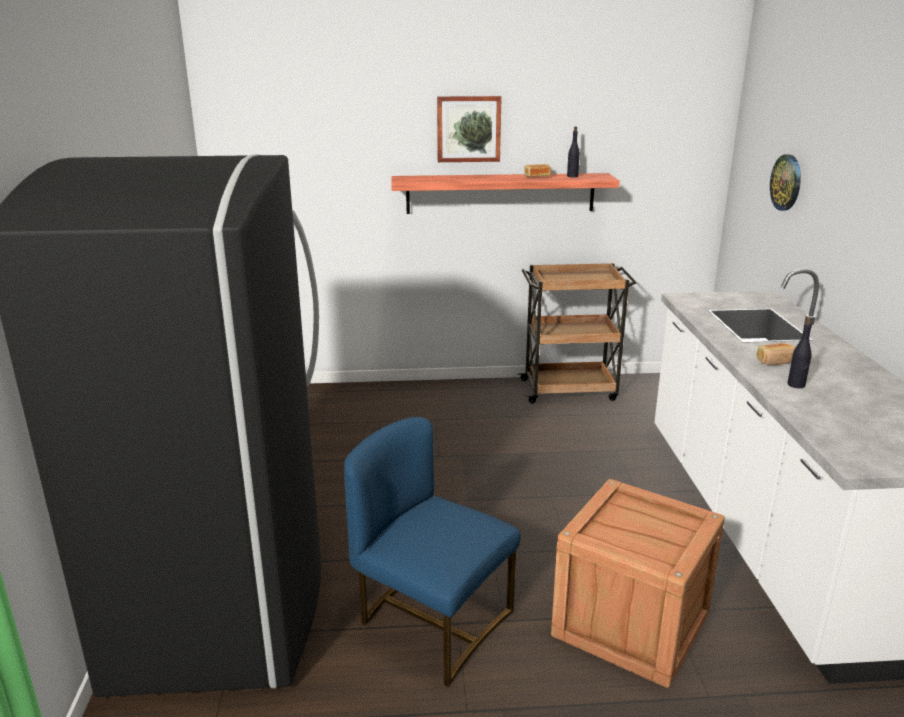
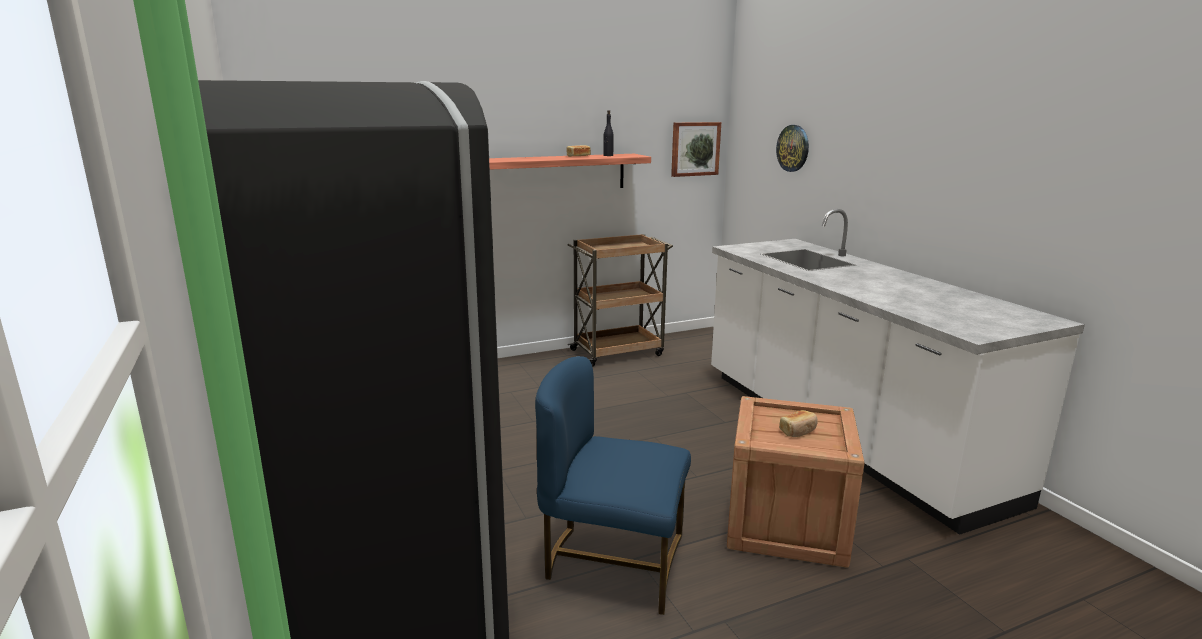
camera: 20 degrees left, 5 degrees down
(468, 129) = (512, 114): picture -> picture (695, 149)
(776, 361) = (846, 280): bread -> bread (798, 431)
(796, 385) = (877, 292): black bottle -> none

